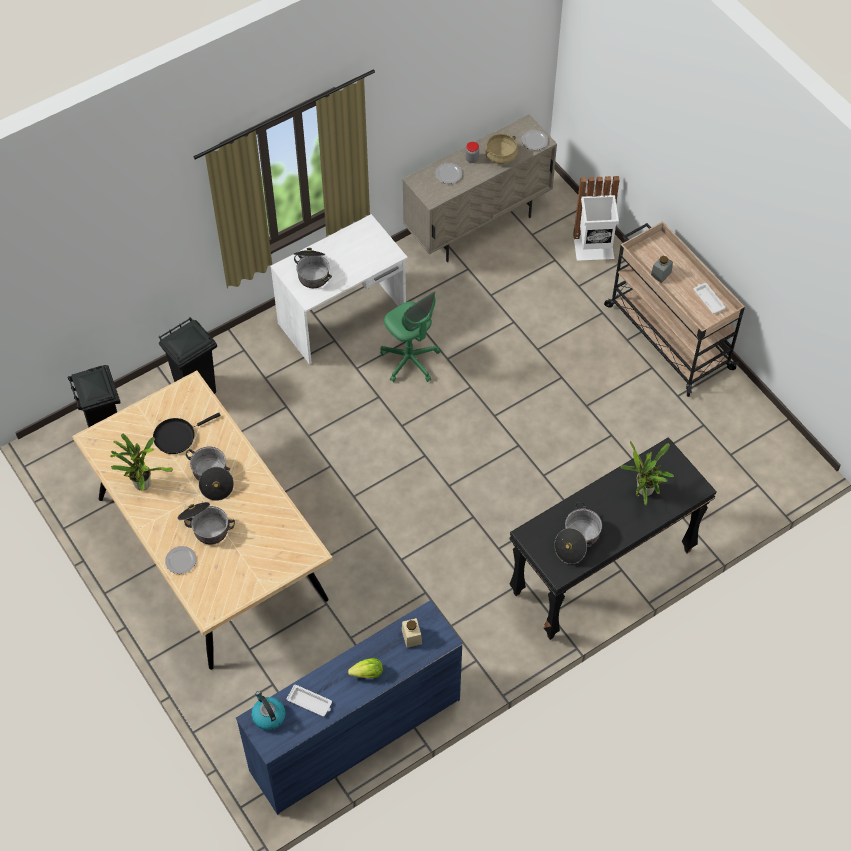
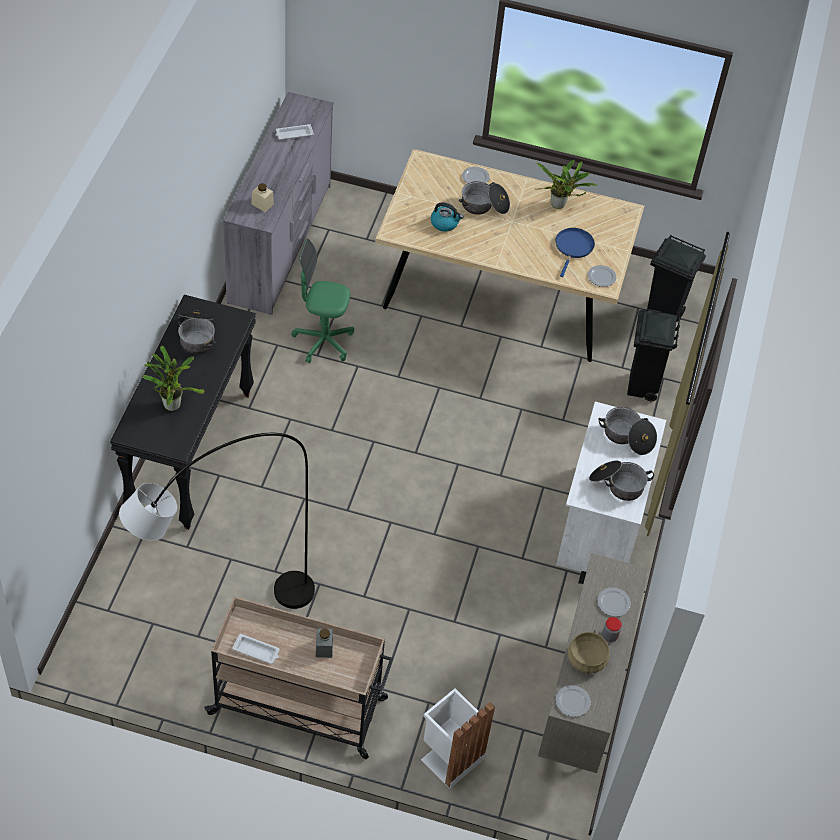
camera: 135 degrees right, 5 degrees down
(177, 436) = (573, 247): black frying pan -> blue frying pan
(186, 396) = (601, 276): none -> plate
(212, 478) = (516, 236): cooking pot -> cooking pot (617, 484)
(268, 716) = (313, 113): kettle -> kettle (445, 223)
(354, 734) = (281, 243): blue dresser -> grey dresser
(365, 674) = (273, 167): lettuce -> none
(410, 361) = (506, 523): green office chair -> green office chair (323, 341)
(676, 425) = (223, 619): none -> grey floor lamp

